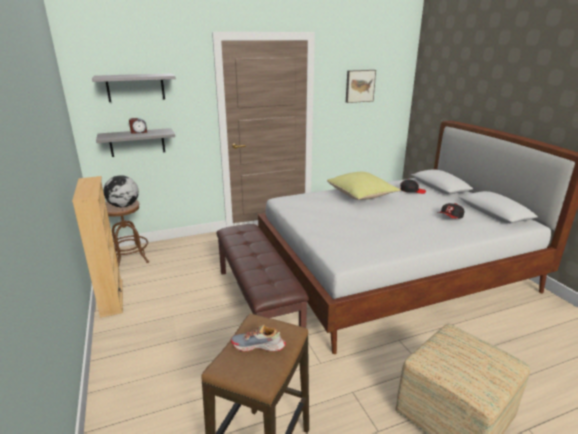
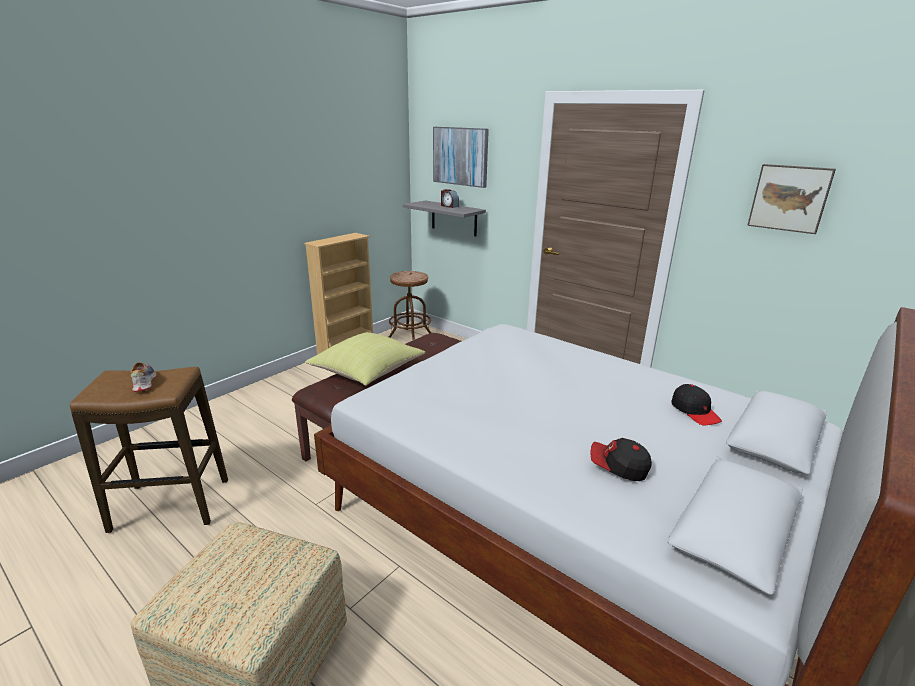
camera: 60 degrees right, 0 degrees up
(123, 206) = (407, 278): globe -> none
(135, 87) = (460, 156): grey shelf -> picture
(362, 196) = (592, 373): yellow pillow -> yellow pillow (367, 374)

